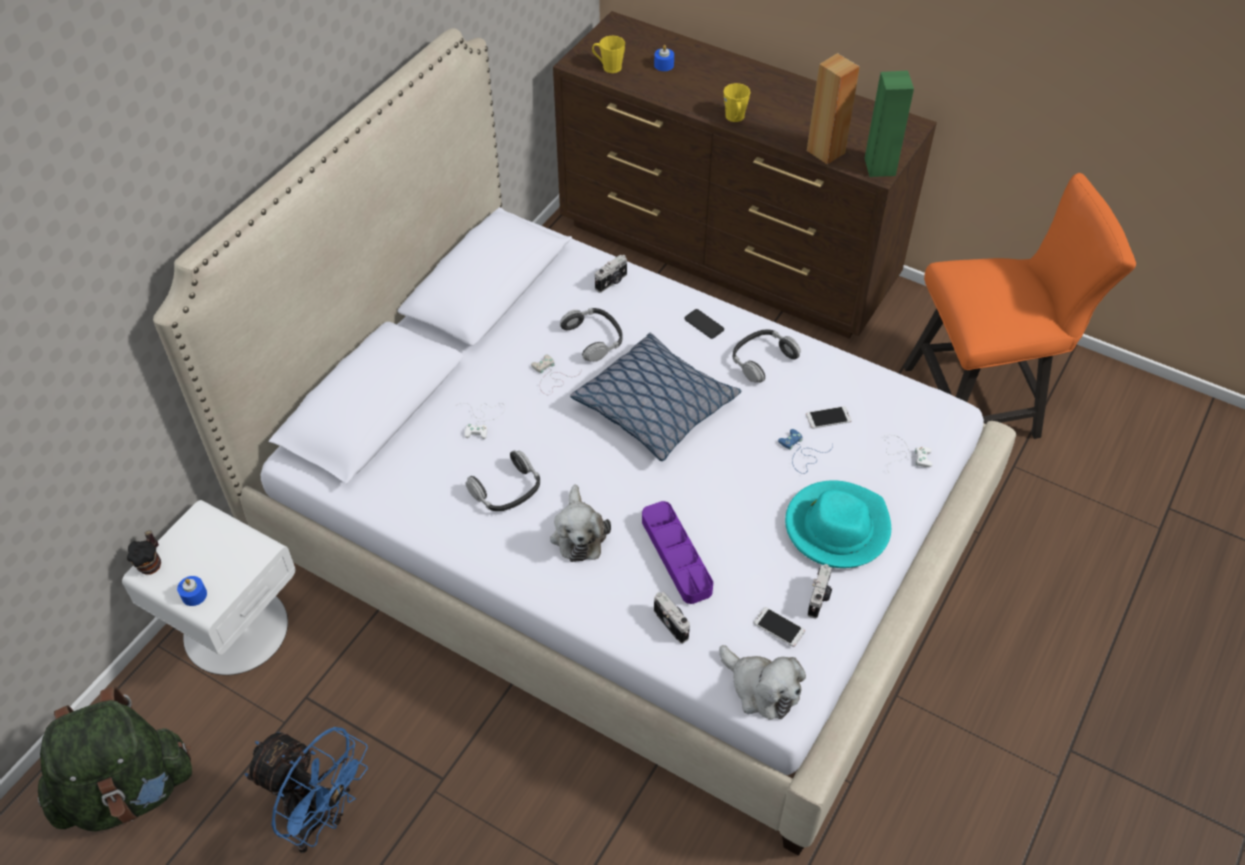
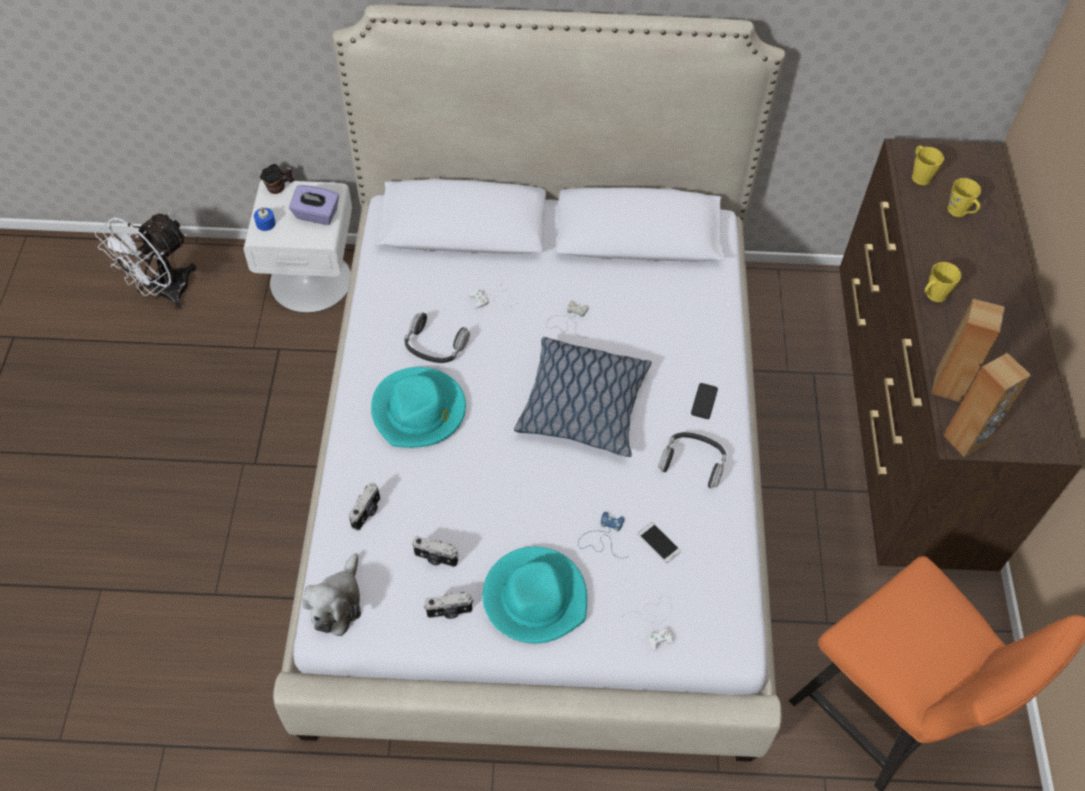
camera: 60 degrees right, 5 degrees up
(128, 791) = (163, 293): green backpack -> white fan
(223, 542) = (316, 215): none -> purple tissue box
(320, 816) = (193, 406): blue fan -> none
(578, 533) = (419, 411): plush toy -> turquoise hat
(594, 338) = (630, 330): headphones -> none
(612, 282) = (704, 314): camera -> camera (435, 558)
(664, 65) = (960, 212): blue candle -> yellow mug
(676, 555) = (433, 486): purple tray -> none
(779, 627) = (402, 591): phone -> none
(880, 167) = (966, 439): green speaker -> brown speaker

